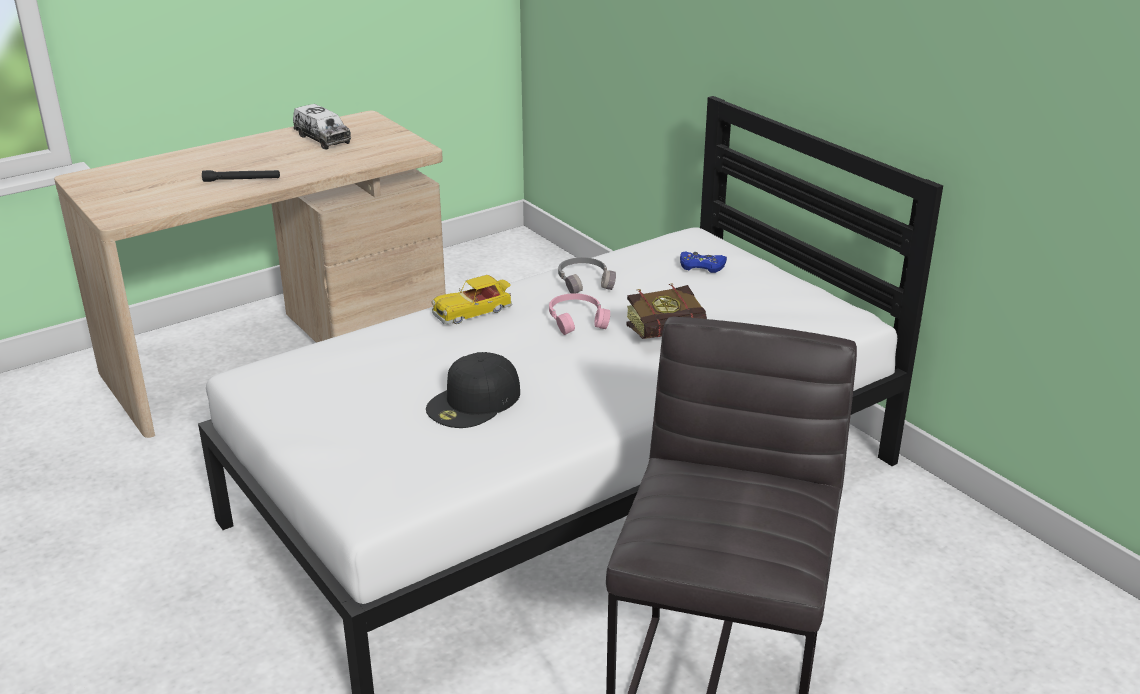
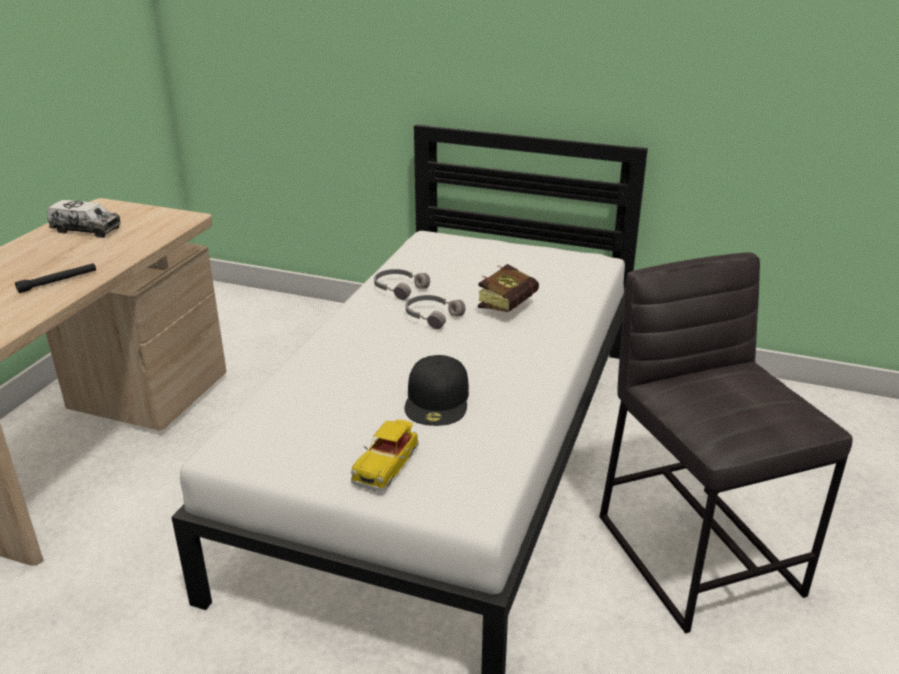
camera: 35 degrees left, 0 degrees up
(473, 311) = (345, 335): toy car -> toy car (387, 464)
(577, 320) = (432, 316): pink headphones -> grey headphones
(701, 266) = (463, 254): blue game controller -> none

